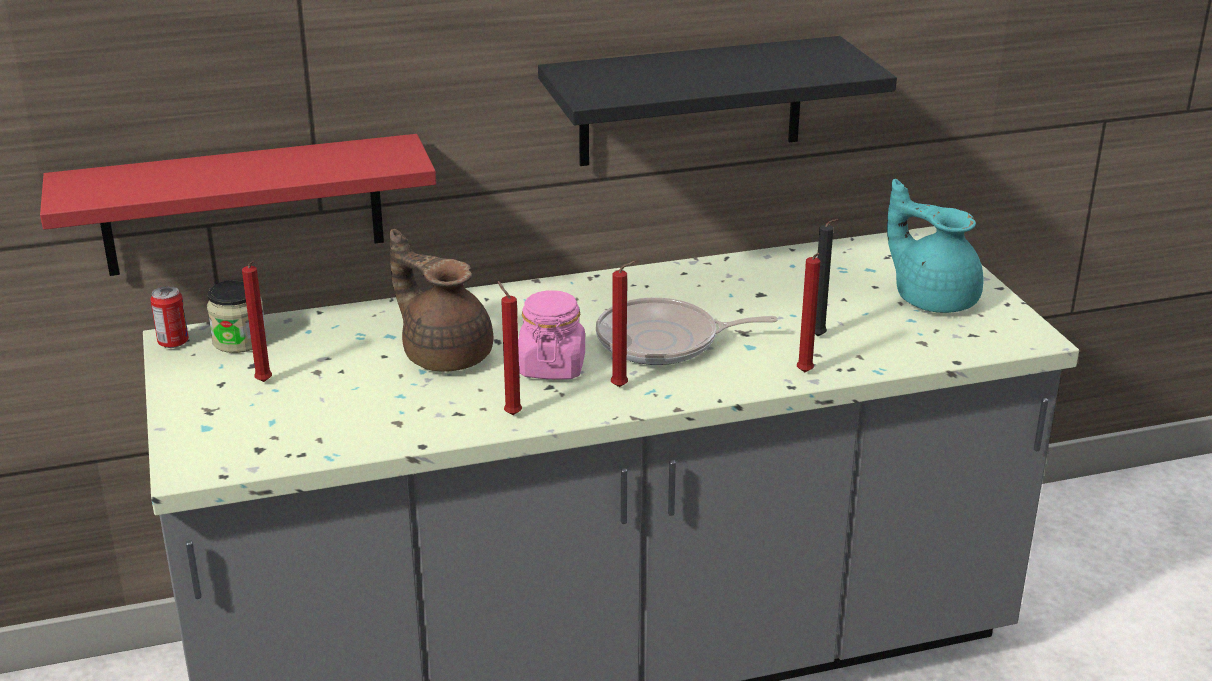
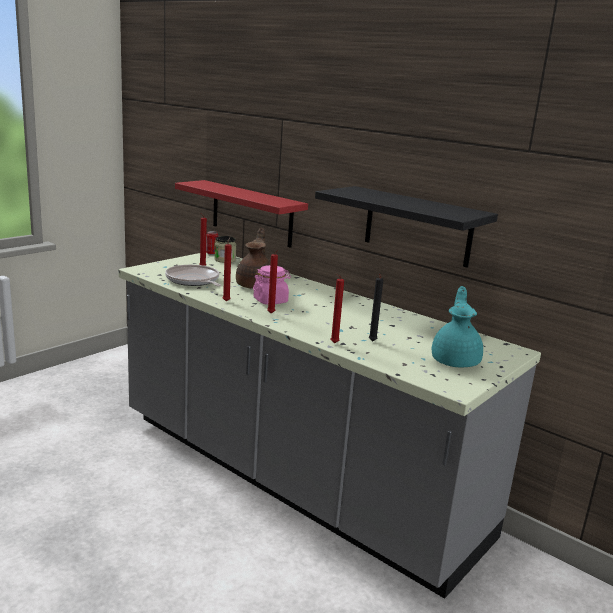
camera: 55 degrees right, 10 degrees down
(664, 342) = (319, 315): frying pan -> frying pan (193, 281)

